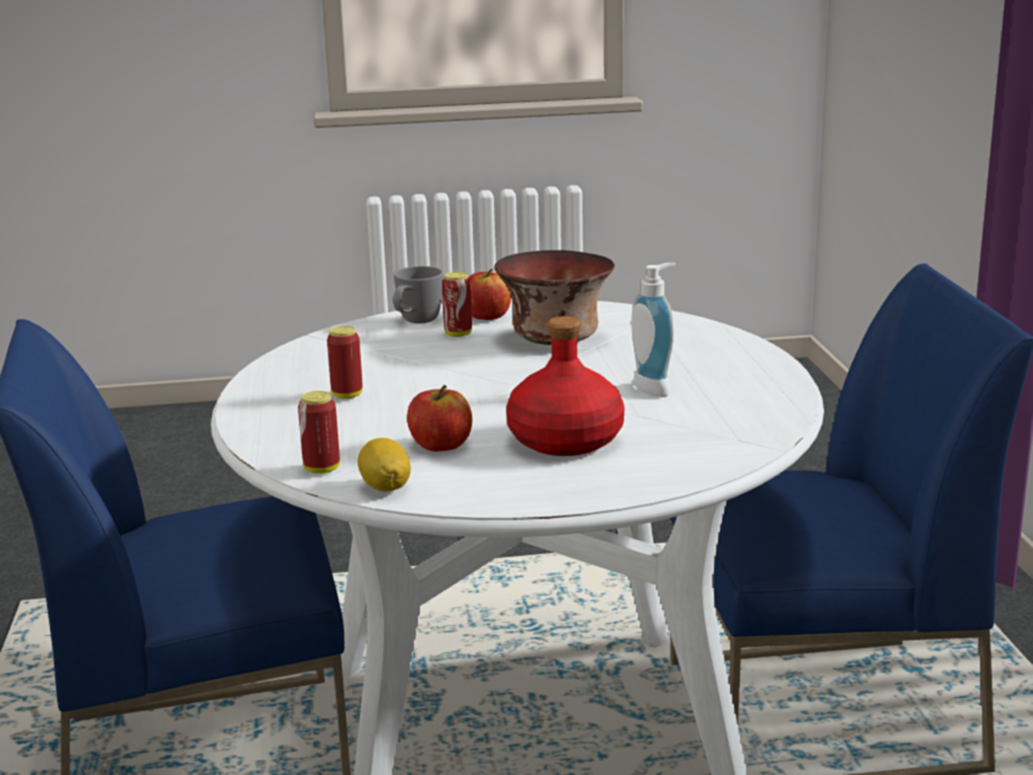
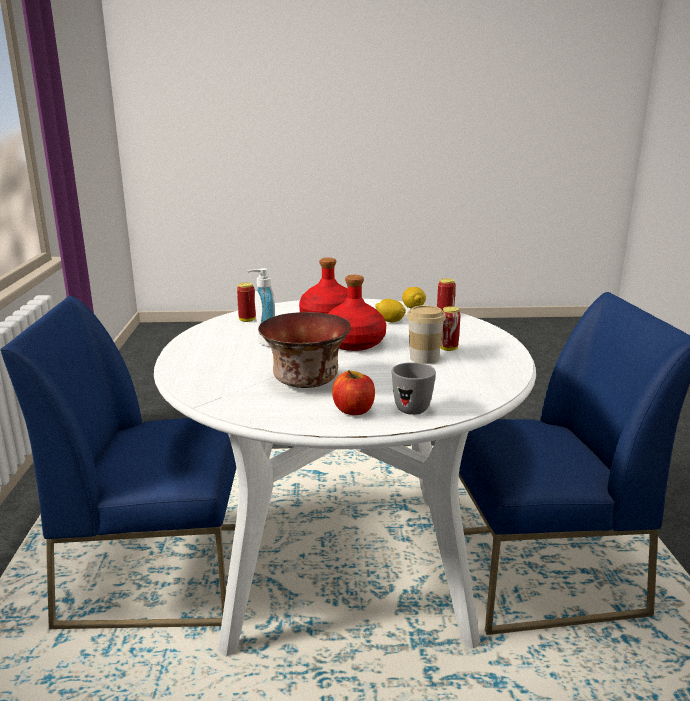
camera: 175 degrees left, 0 degrees up
(391, 378) = (424, 358): none -> cup
(440, 445) = (390, 321): apple -> lemon
(458, 334) = (379, 392): can -> can (247, 320)
(502, 396) = (354, 343): none -> red bottle

